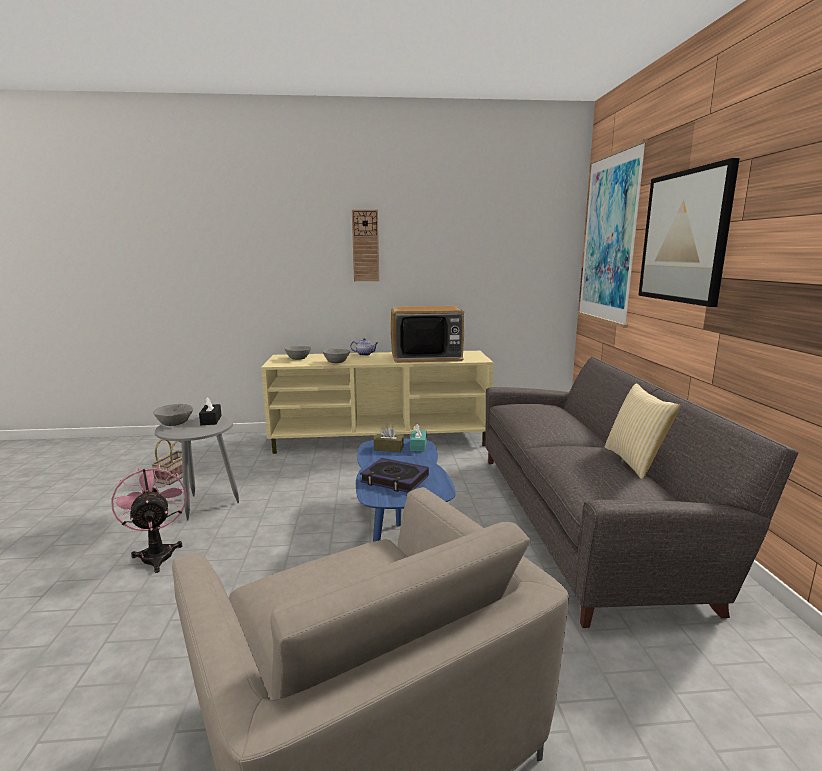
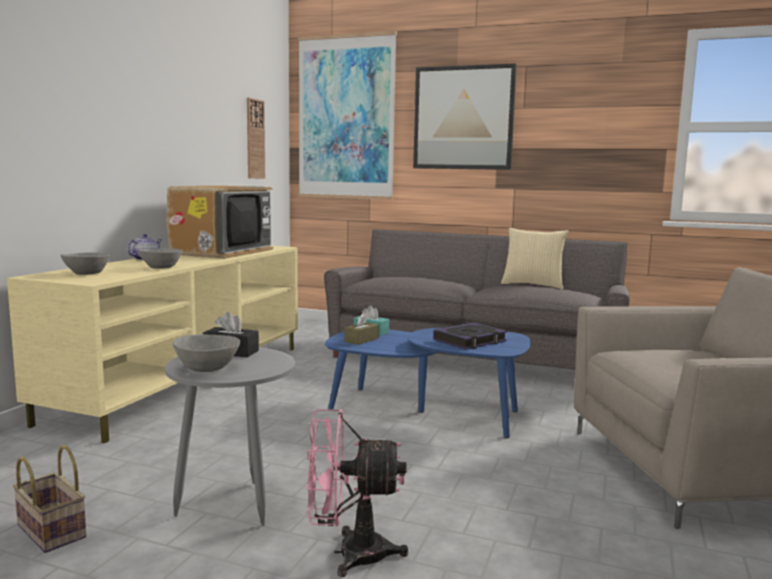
camera: 65 degrees left, 5 degrees down
(365, 246) = (122, 94): wall clock -> wall clock (255, 139)

